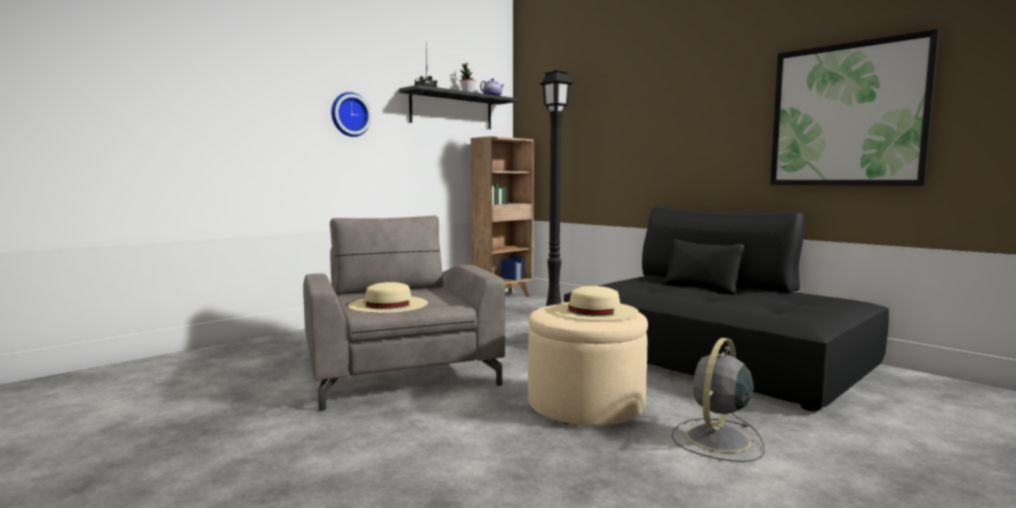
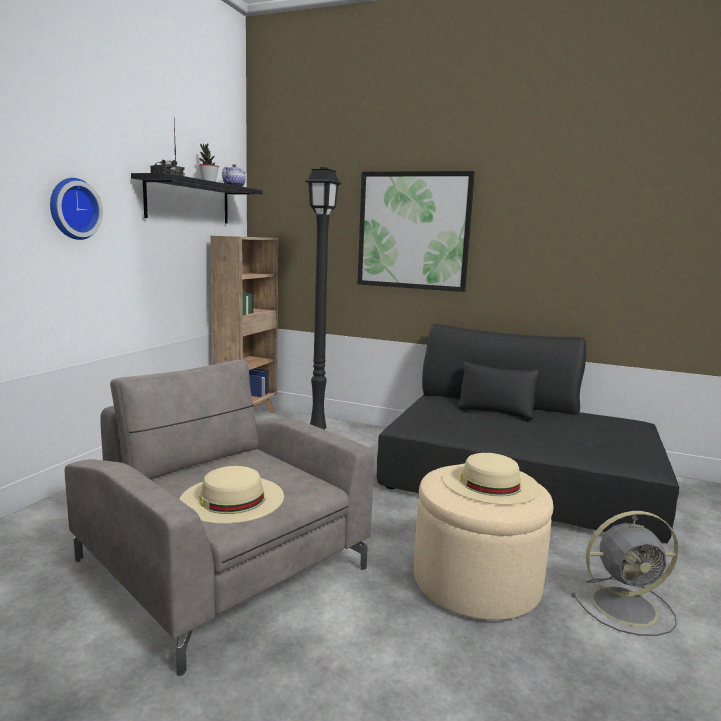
camera: 25 degrees left, 5 degrees up
(716, 440) = (626, 606): grey fan -> grey fan turned 105 degrees counterclockwise
(847, 115) = (627, 250): picture -> picture (413, 231)

